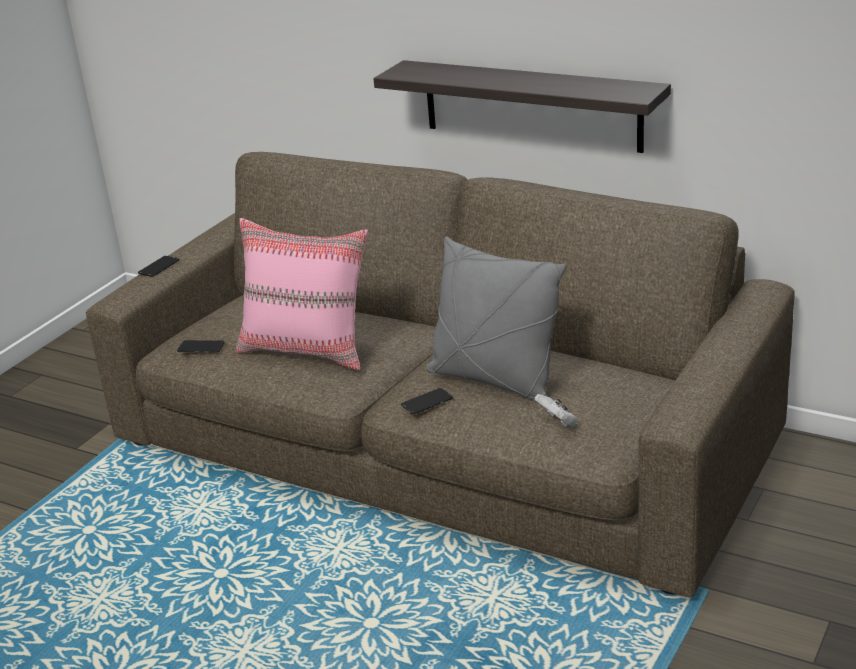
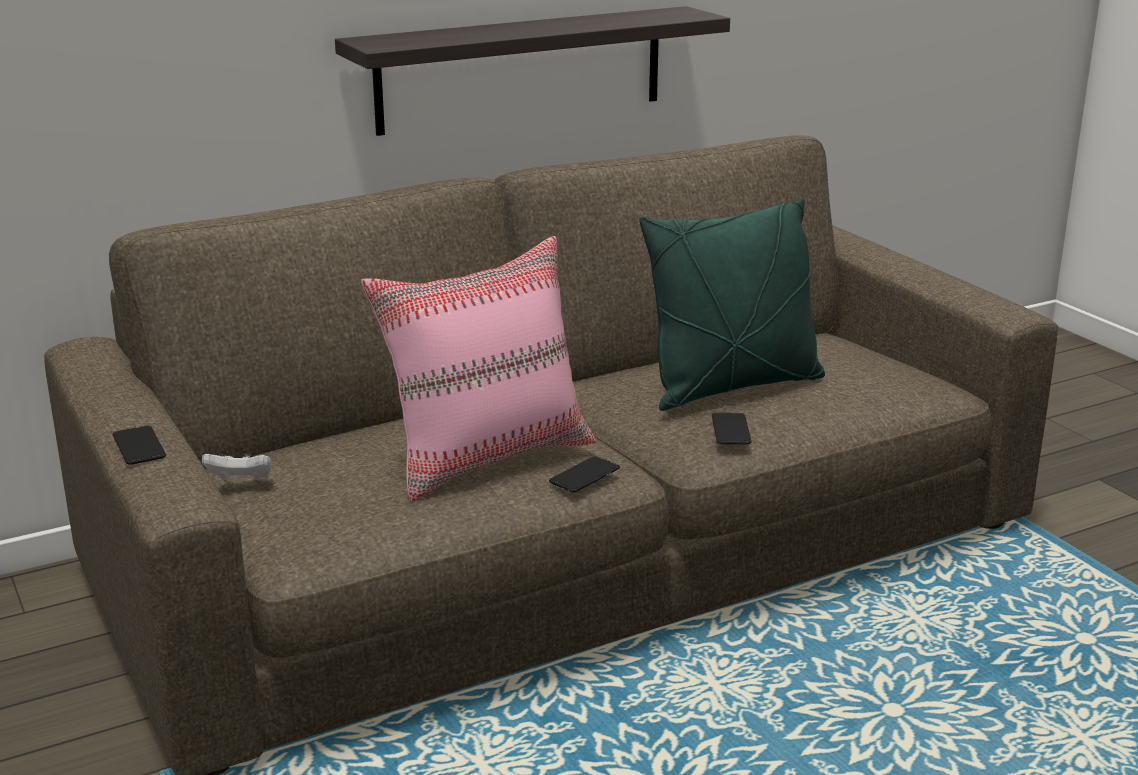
camera: 60 degrees left, 5 degrees down
(201, 347) = (350, 520): phone -> phone (584, 475)
(494, 380) = (732, 387): grey pillow -> green pillow
(558, 422) = (868, 385): white game controller -> white game controller (241, 481)

